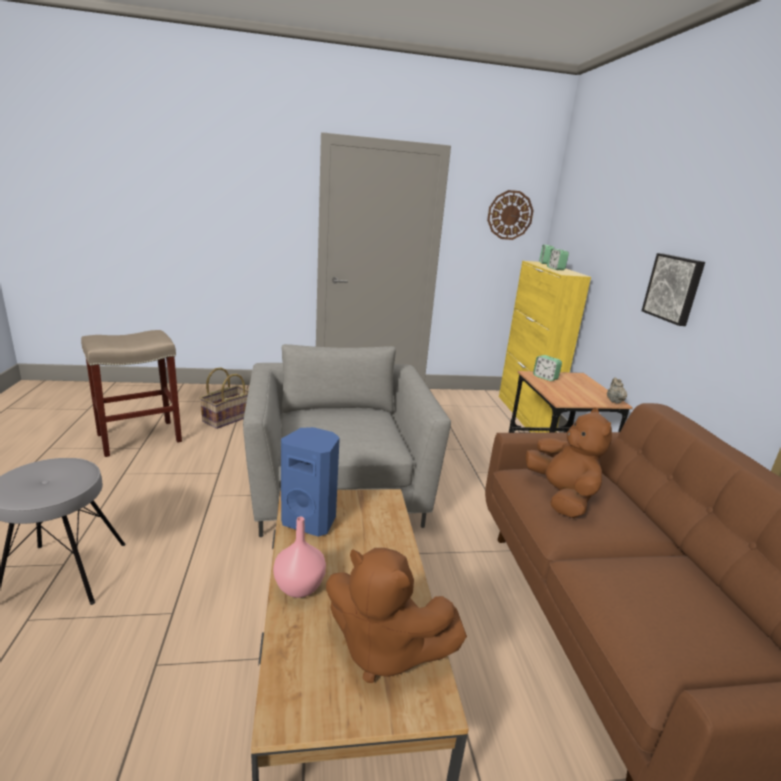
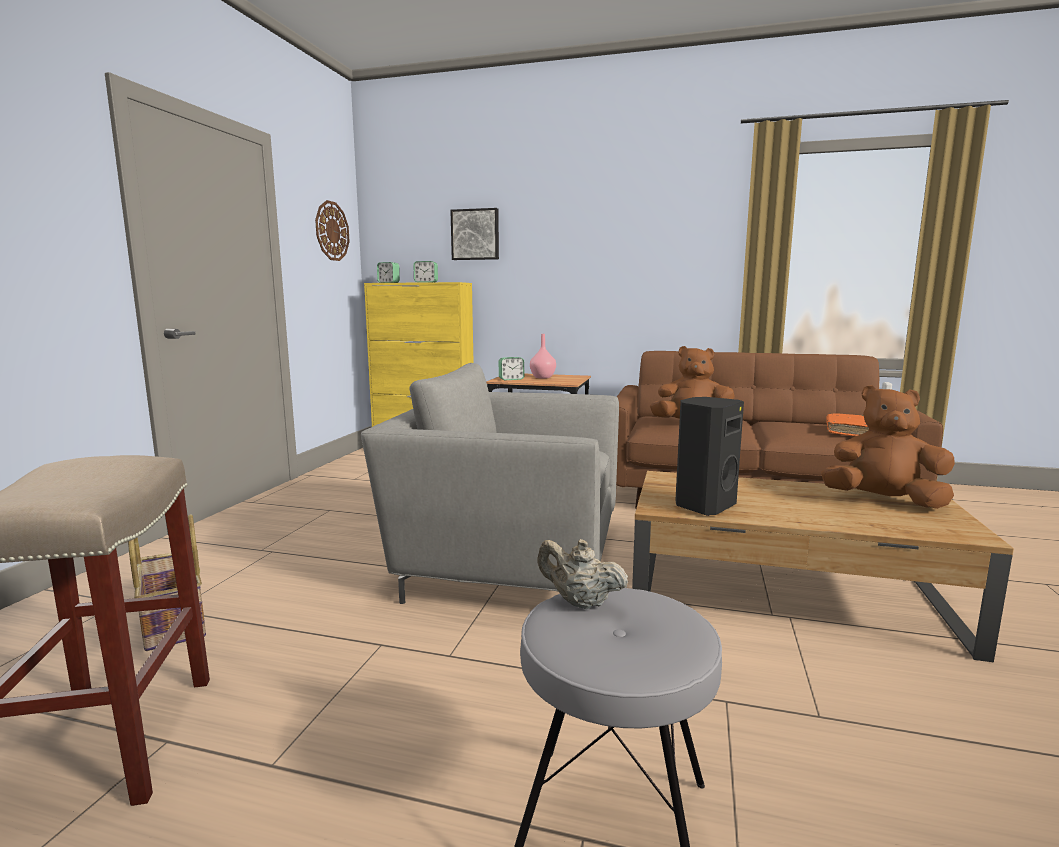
camera: 65 degrees left, 10 degrees down
(299, 586) = (816, 519): pink vase -> pink vase (542, 377)
(310, 520) = (703, 506): blue speaker -> black speaker
(384, 649) = (883, 501): brown plush toy -> brown plush toy turned 120 degrees counterclockwise
(614, 401) = (576, 376): beige teapot -> beige teapot (580, 602)
(674, 288) = (587, 270): picture -> picture (475, 234)
(683, 636) = (847, 431): none -> orange book

